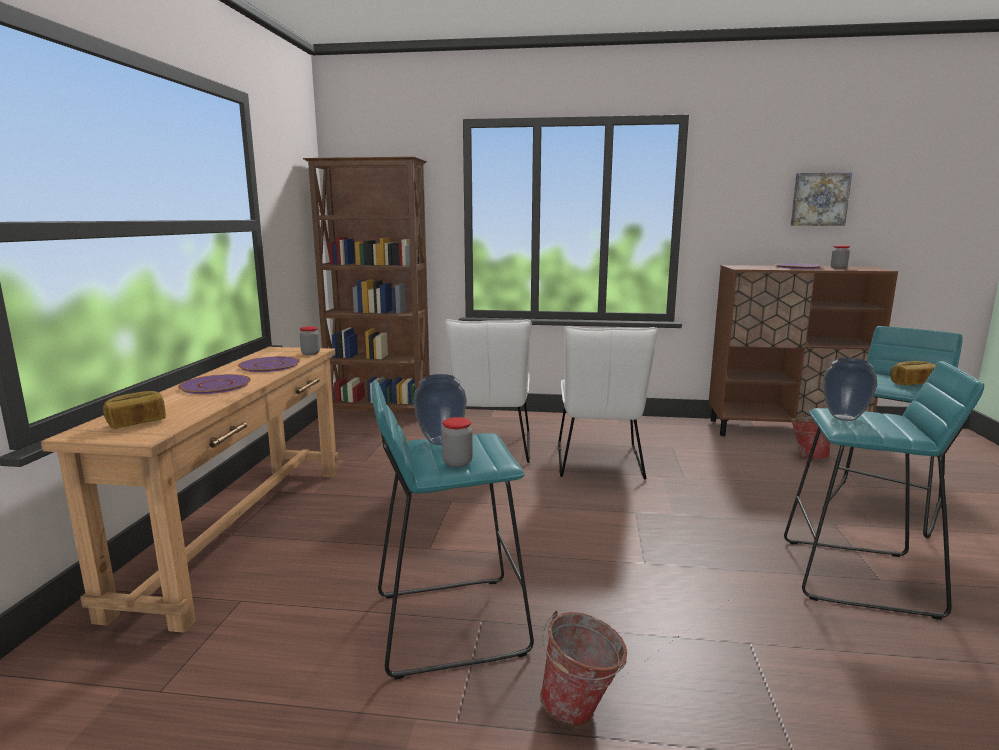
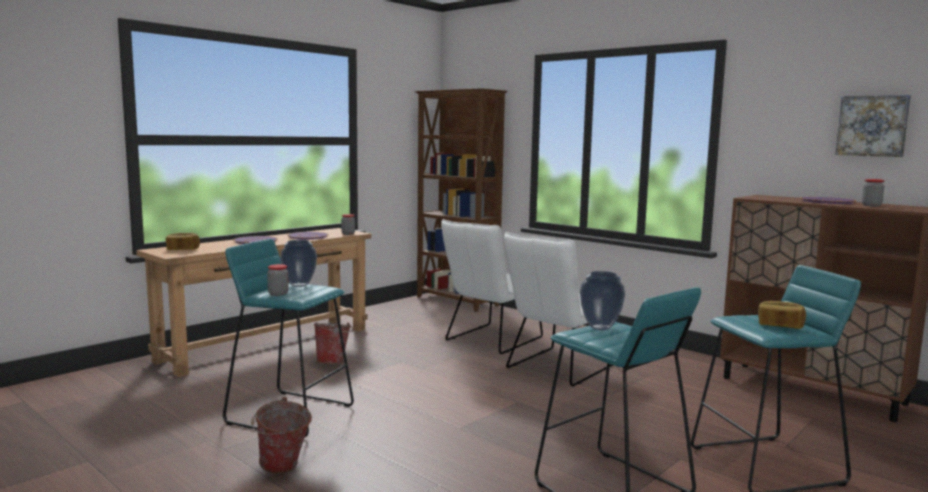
camera: 35 degrees right, 5 degrees down
(808, 457) = (784, 414): bucket -> bucket (333, 362)

